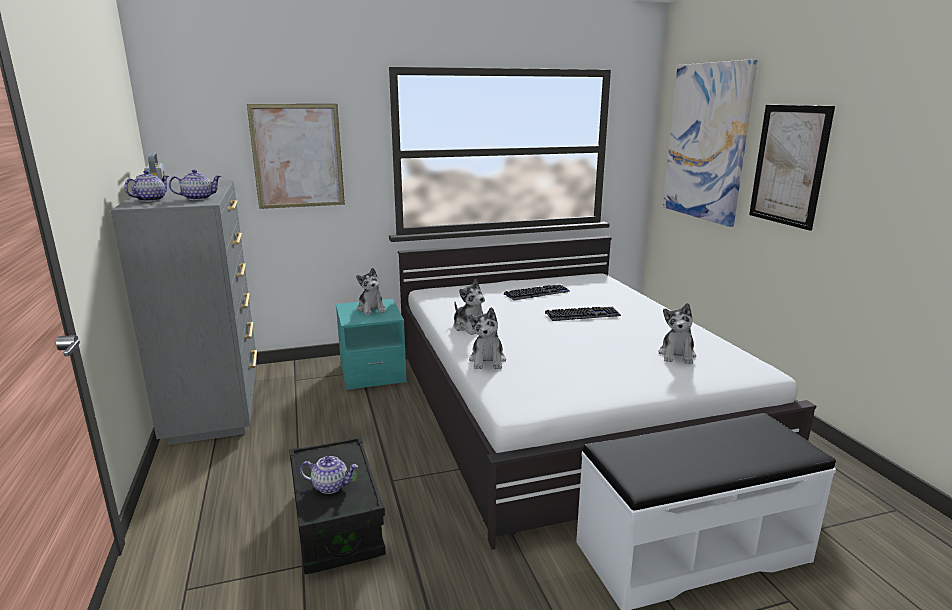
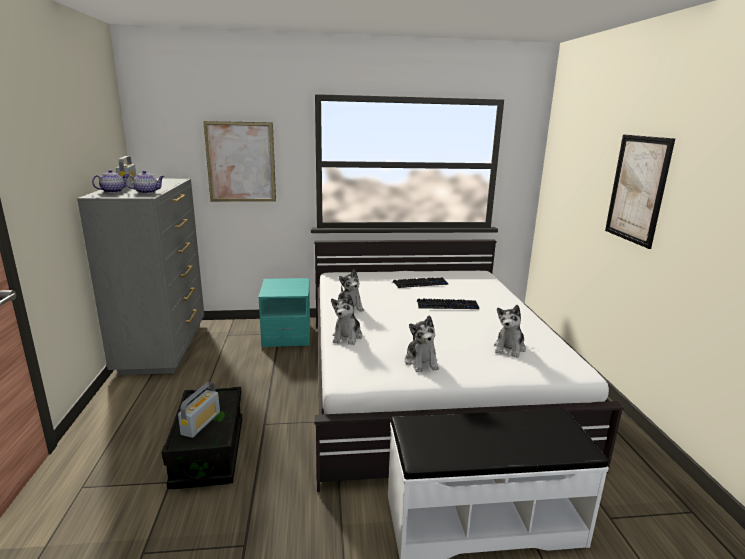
camera: 10 degrees right, 0 degrees up
(331, 486) = (201, 423): teapot -> radio
(371, 309) = (288, 285): plush toy -> plush toy (421, 362)
(706, 142) = (579, 164): picture -> none

